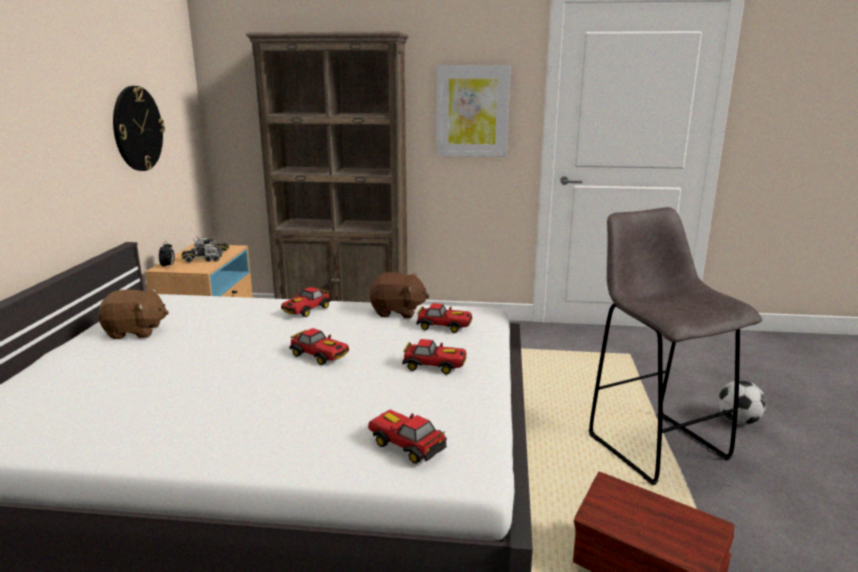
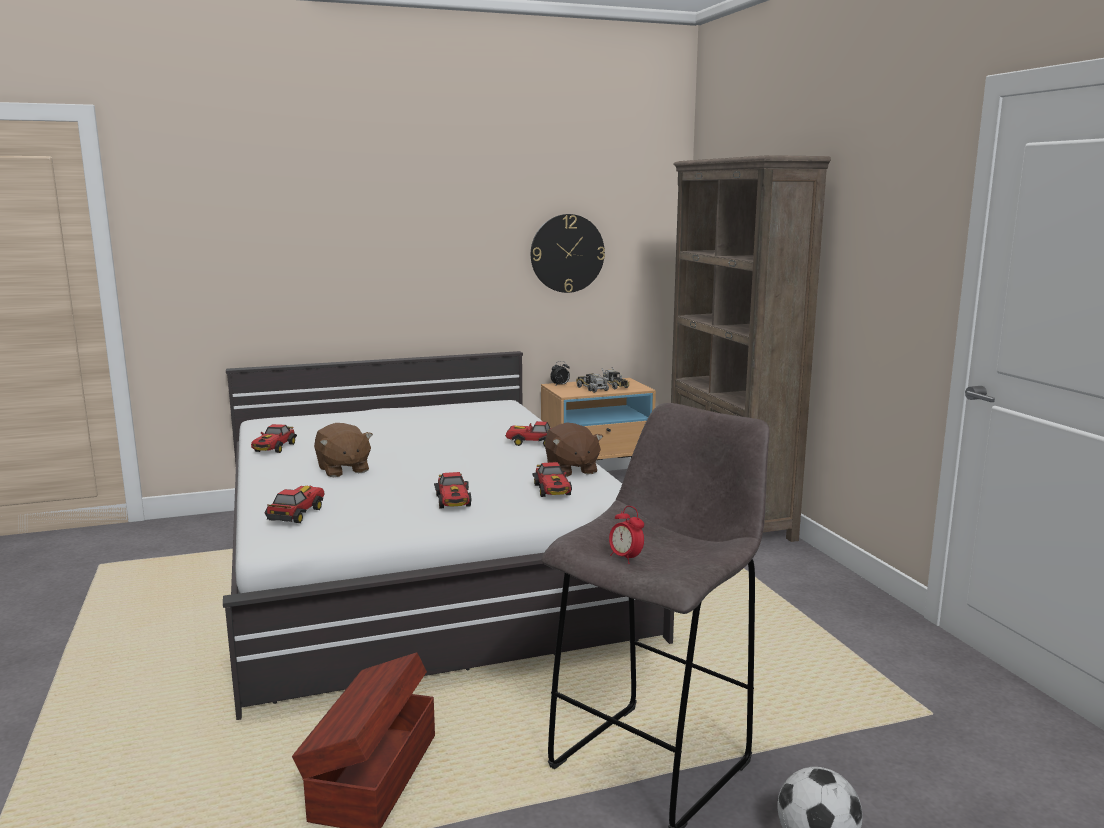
camera: 65 degrees right, 5 degrees down
(135, 332) = (434, 414): brown plush toy -> brown plush toy (343, 470)
(320, 356) = (437, 465): toy car -> toy car (274, 448)
(472, 111) = (884, 265): picture -> none
(703, 312) = (625, 558): none -> alarm clock

